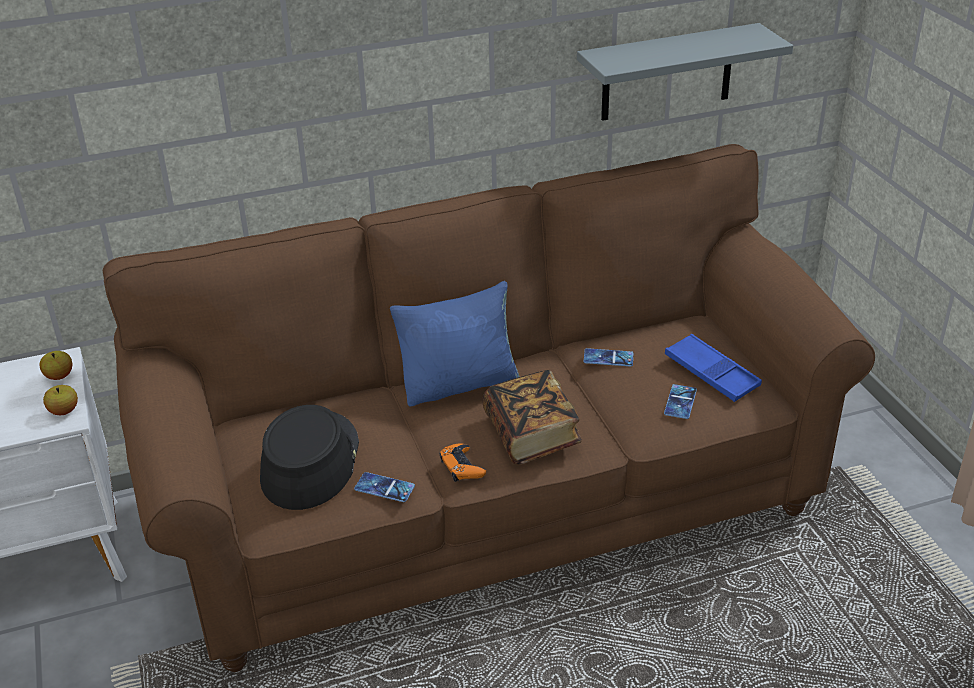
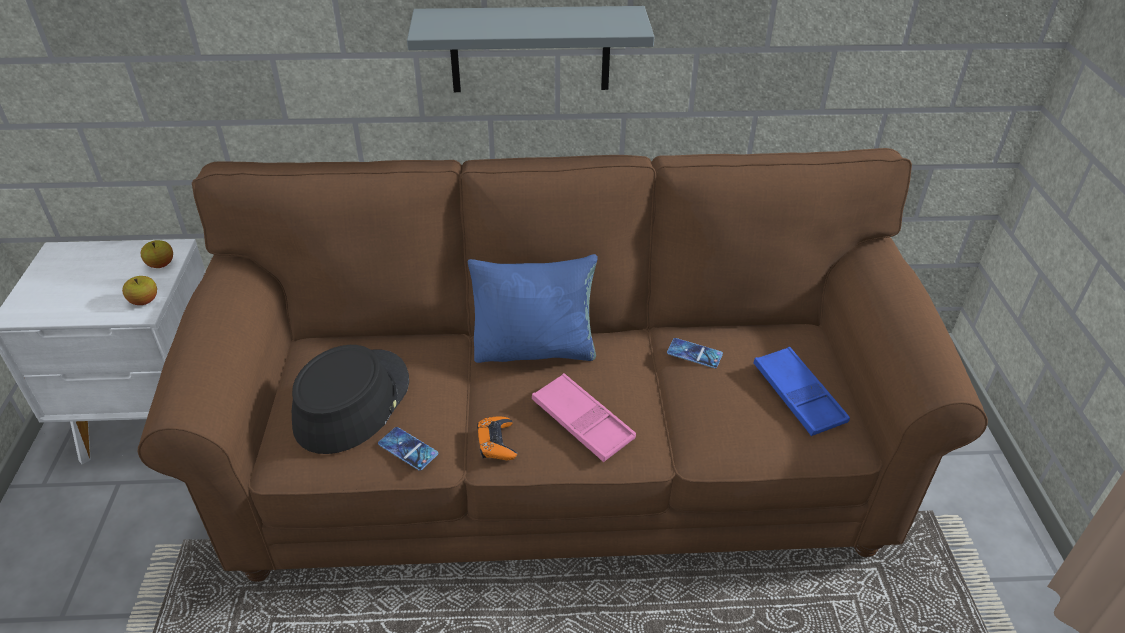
camera: 15 degrees right, 5 degrees up
(532, 434) = (582, 422): book -> pink tray
(667, 73) = (829, 58): grey shelf -> grey shelf (530, 49)
(680, 402) = (751, 422): phone -> none

